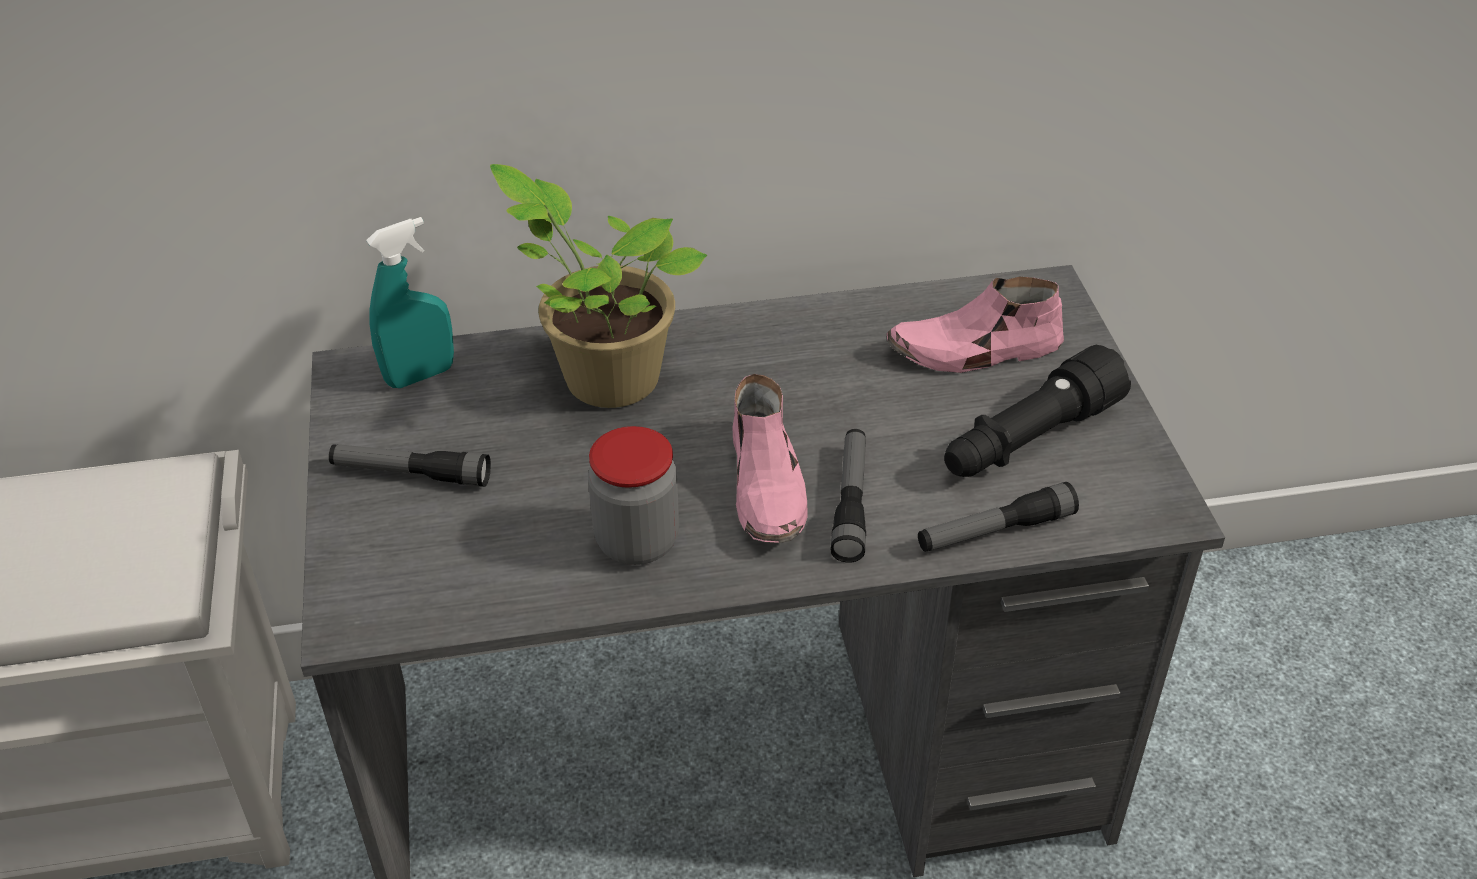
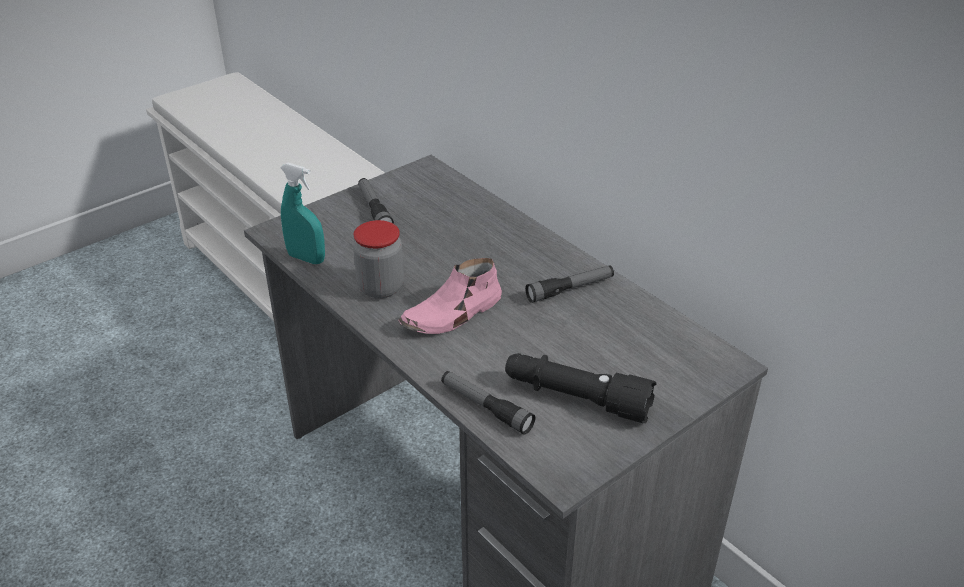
camera: 60 degrees right, 5 degrees down
(420, 375) = (440, 186): turquoise spray bottle -> turquoise spray bottle (306, 258)
(604, 377) = (488, 235): potted plant -> none
(851, 503) = (464, 346): flashlight -> flashlight (570, 289)
(975, 350) = (636, 352): pink shoe -> none

